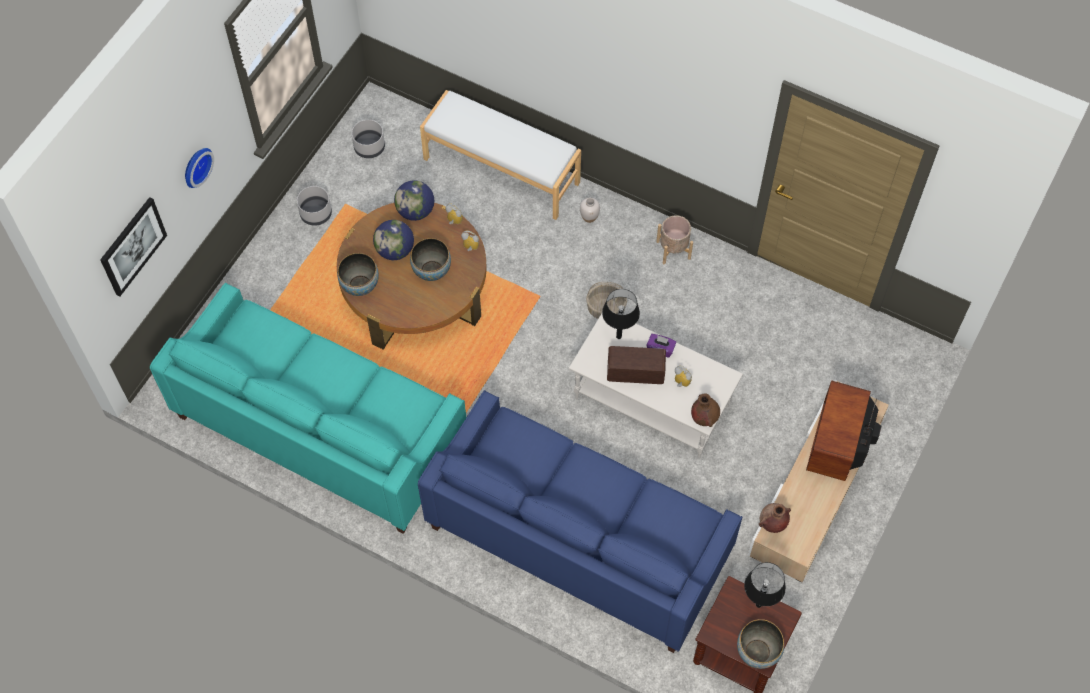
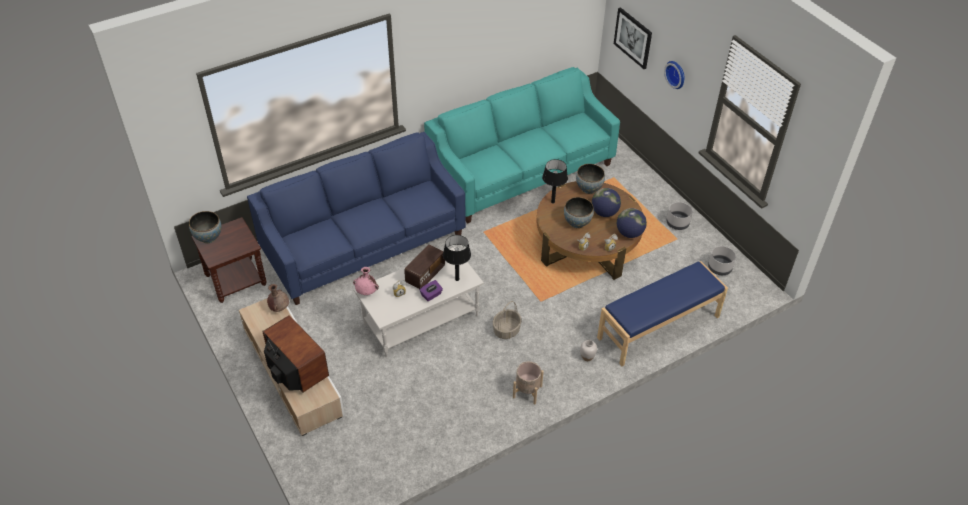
camera: 120 degrees right, 15 degrees down
(502, 170) = (659, 327): white bench -> blue bench
(704, 417) = (367, 292): brown vase -> pink vase
(758, 605) = (231, 251): black table lamp -> black table lamp (552, 202)

